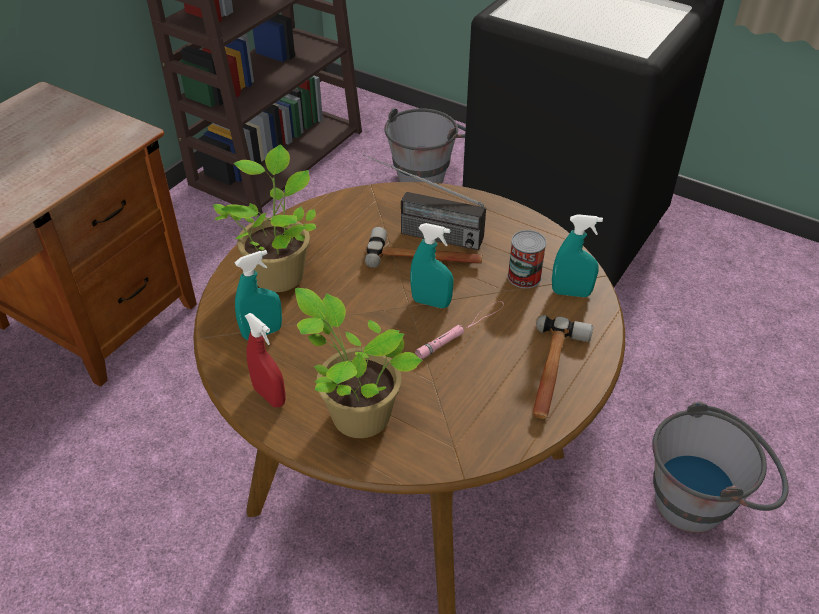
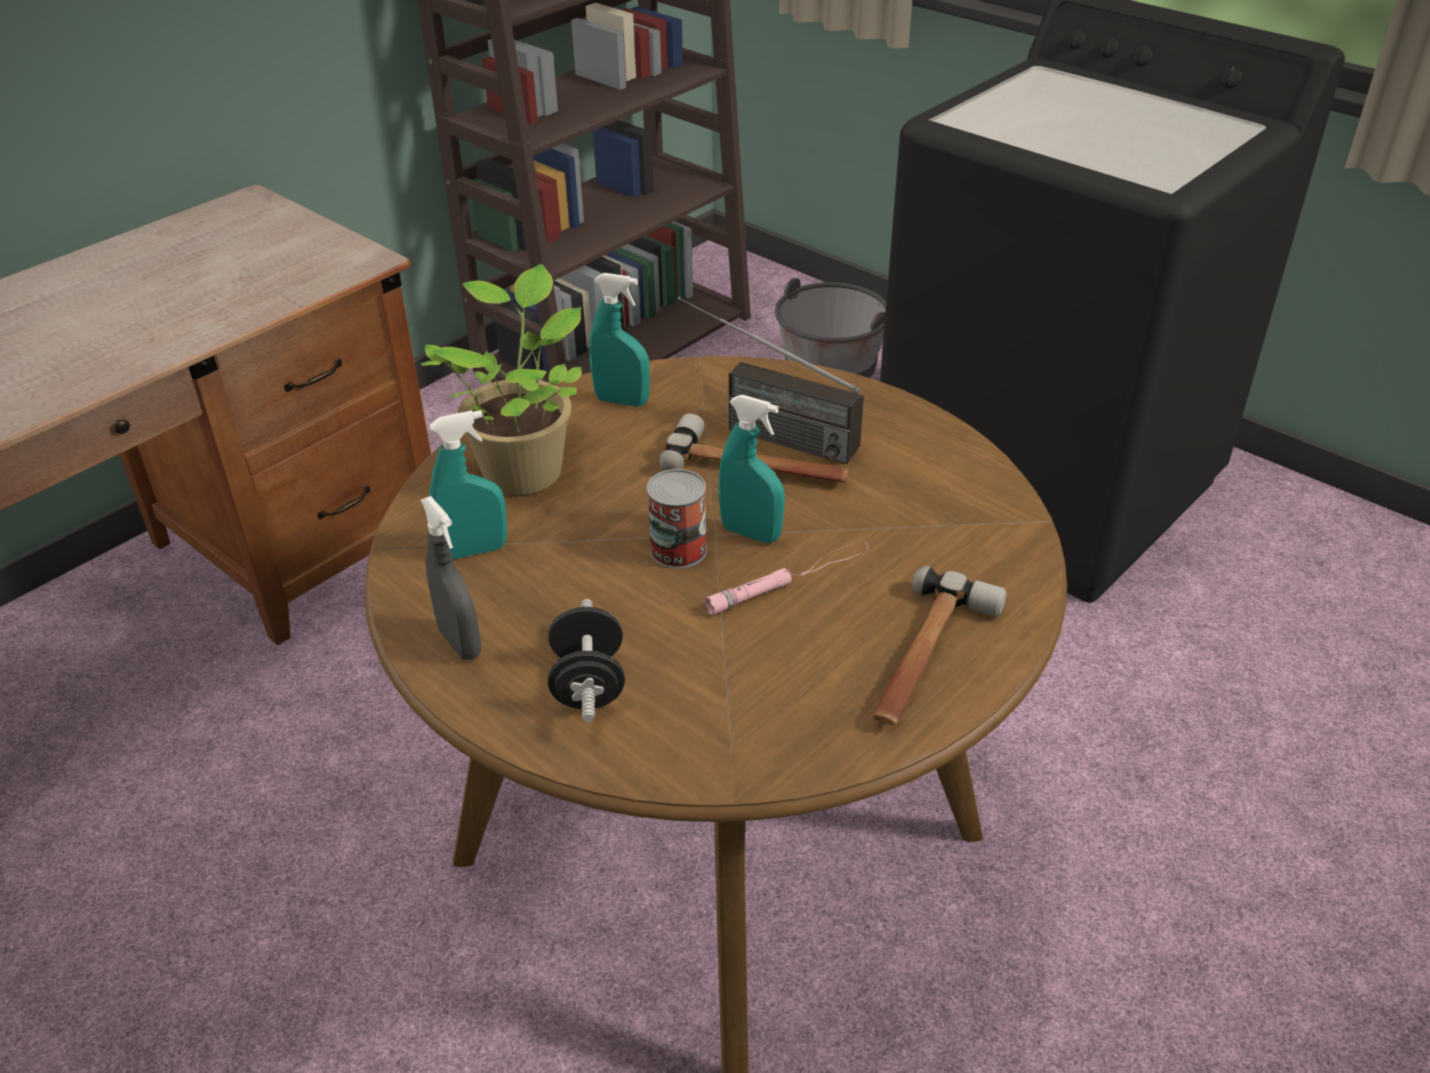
camera: 10 degrees right, 5 degrees down
(269, 396) = (460, 642): red spray bottle -> grey spray bottle
(356, 414) = (588, 684): potted plant -> black dumbbell
(524, 277) = (912, 510): can -> can (678, 550)
(571, 293) = (984, 541): turquoise spray bottle -> turquoise spray bottle (622, 401)
(703, 501) = (1212, 942): grey bucket -> none

